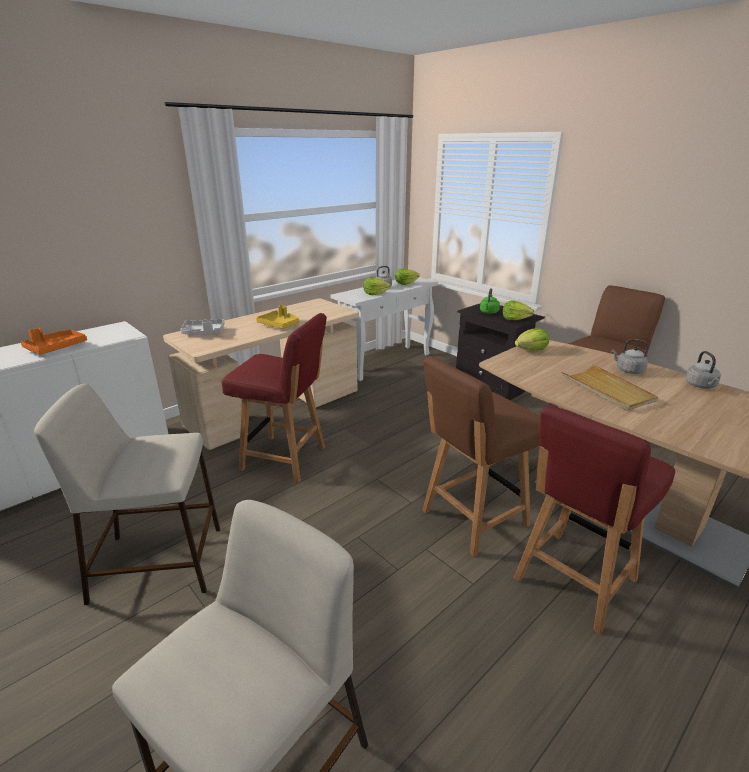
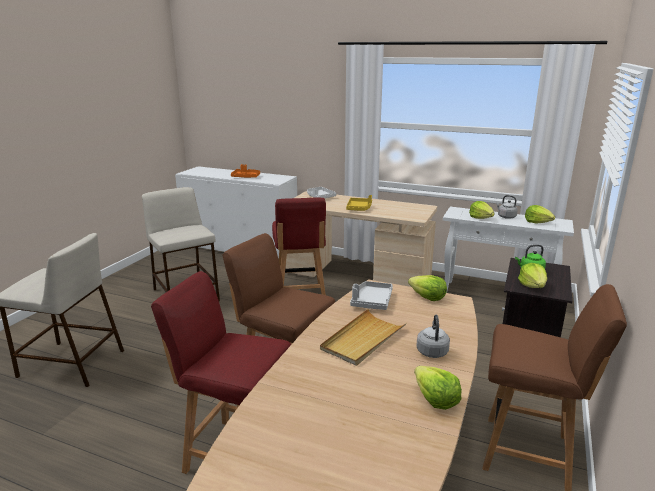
camera: 65 degrees right, 5 degrees down
(531, 371) = (371, 301): none -> grey tray
(701, 386) = (435, 399): grey kettle -> lettuce

